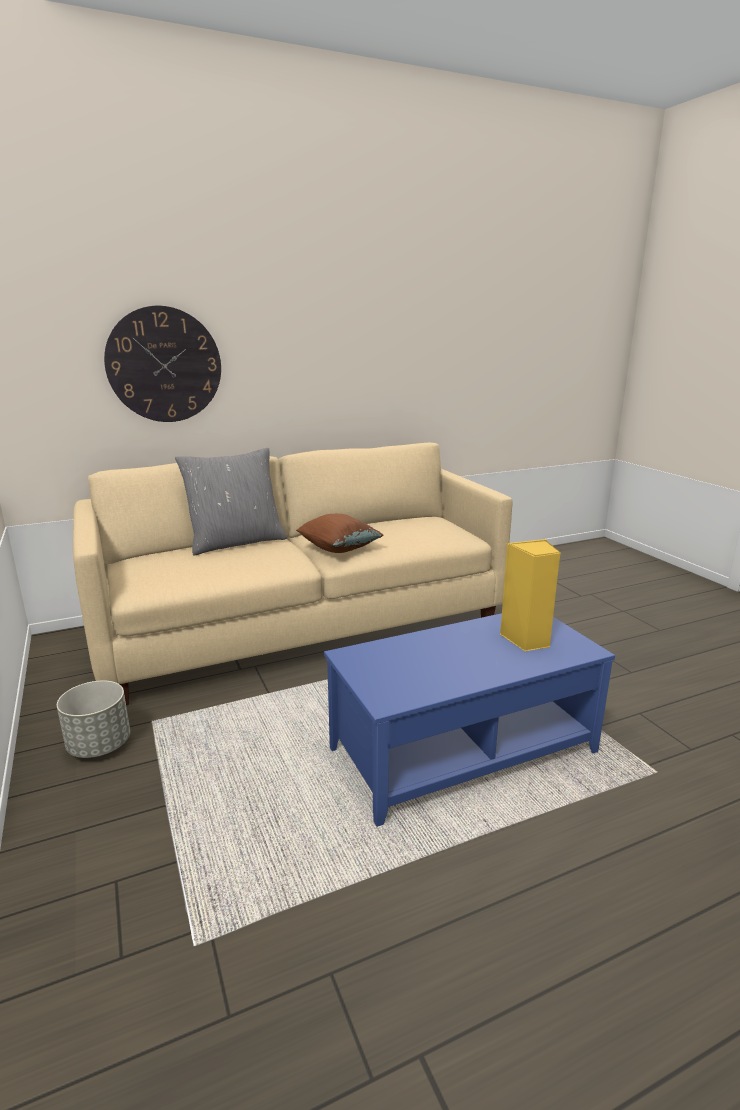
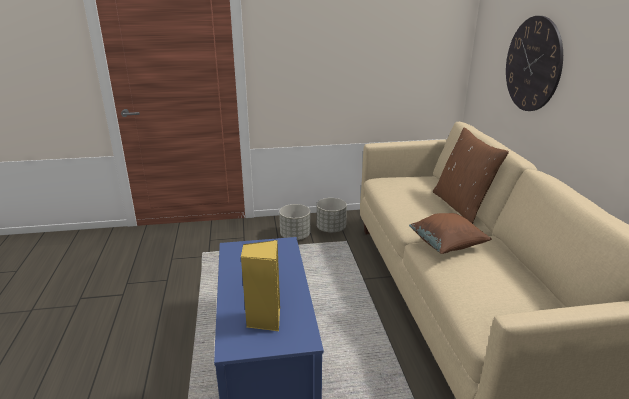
camera: 105 degrees right, 5 degrees up
(123, 789) = (295, 236): none -> grey planter
(236, 542) = (462, 206): grey pillow -> brown pillow

